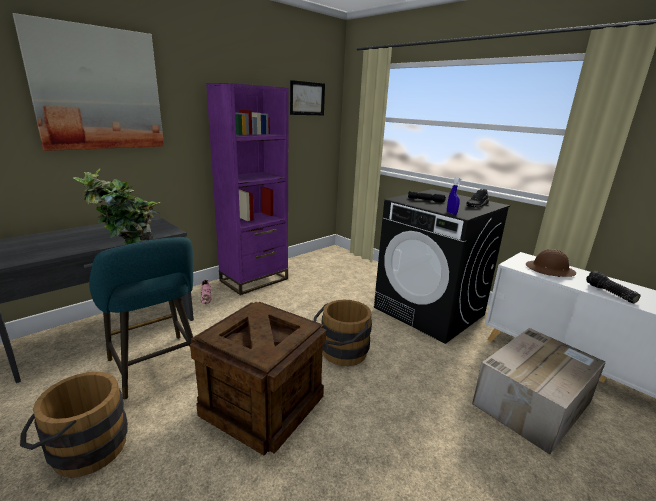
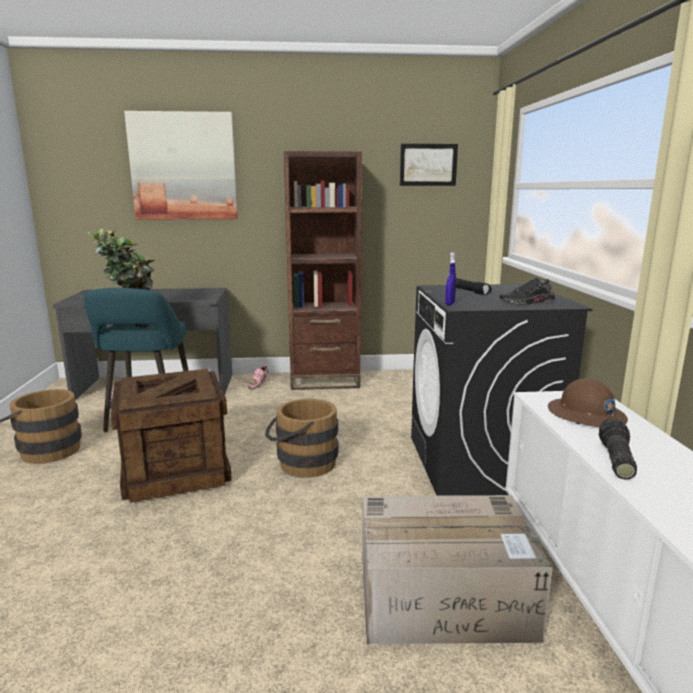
camera: 40 degrees right, 5 degrees down
(254, 280) = (324, 381): purple bookcase -> brown bookcase

